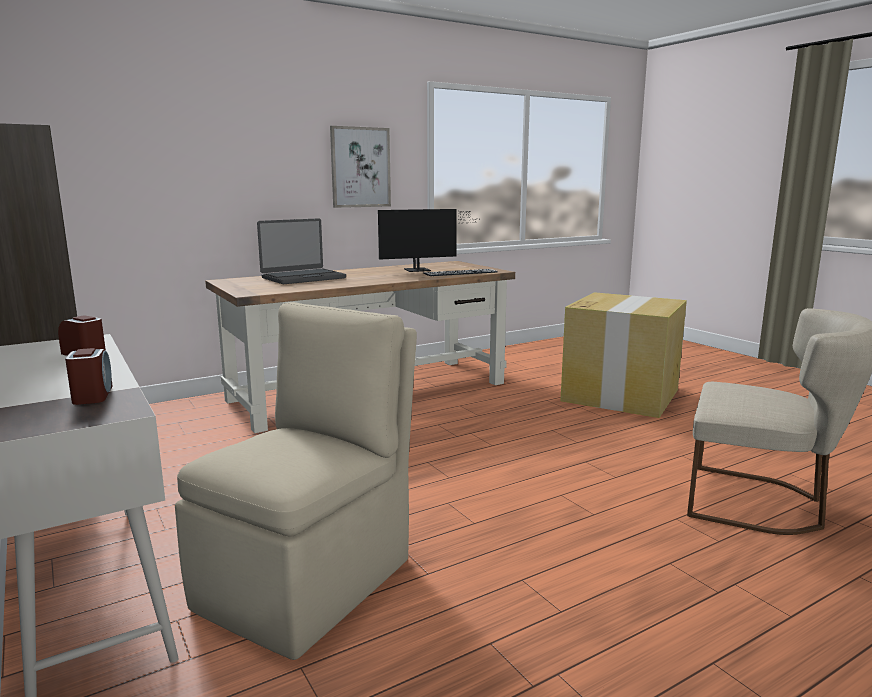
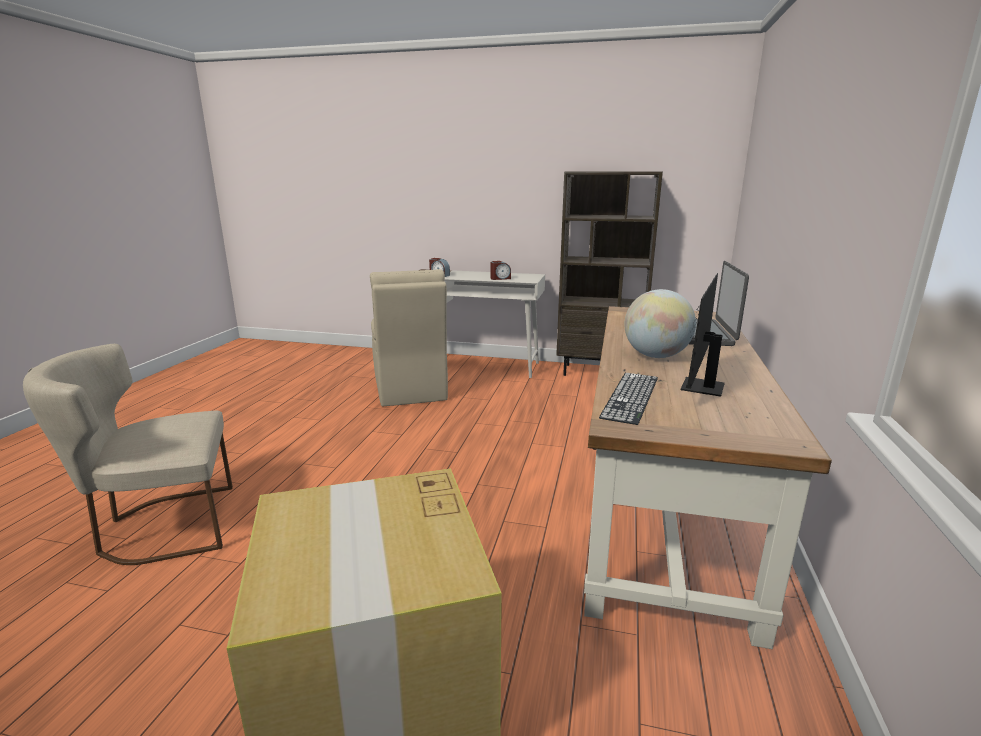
camera: 135 degrees right, 5 degrees up
(360, 167) = (853, 207): picture -> none
(381, 277) = (656, 356): none -> globe

